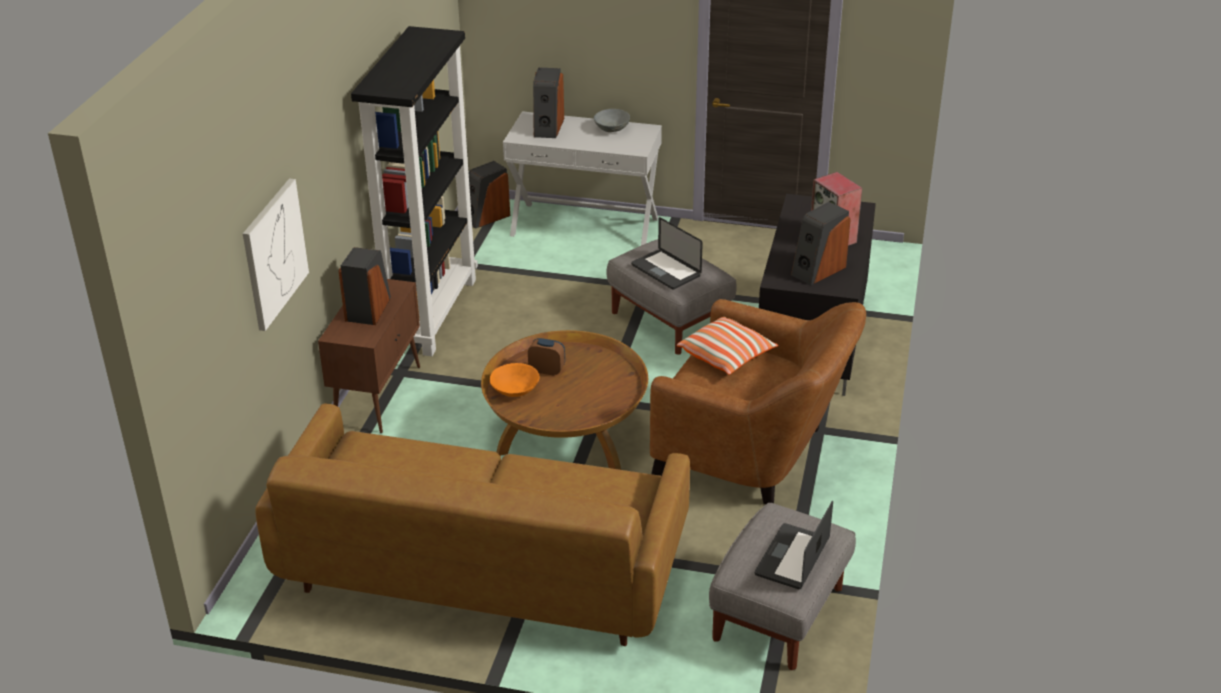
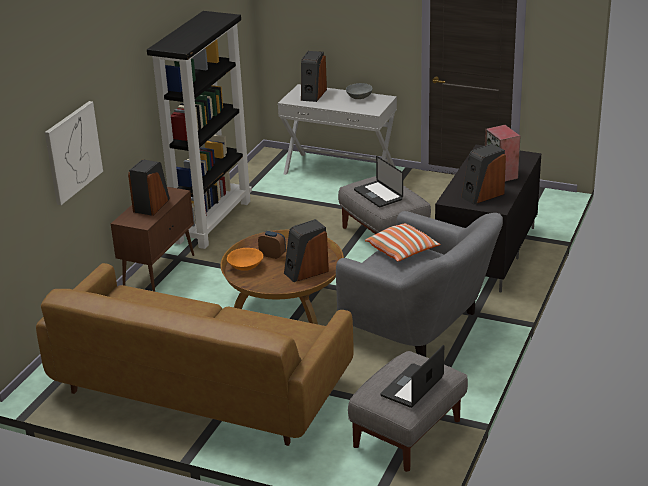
camera: 10 degrees right, 5 degrees down
(486, 217) = (270, 161): speaker -> speaker (306, 272)
(754, 454) = (420, 326): brown armchair -> grey armchair

